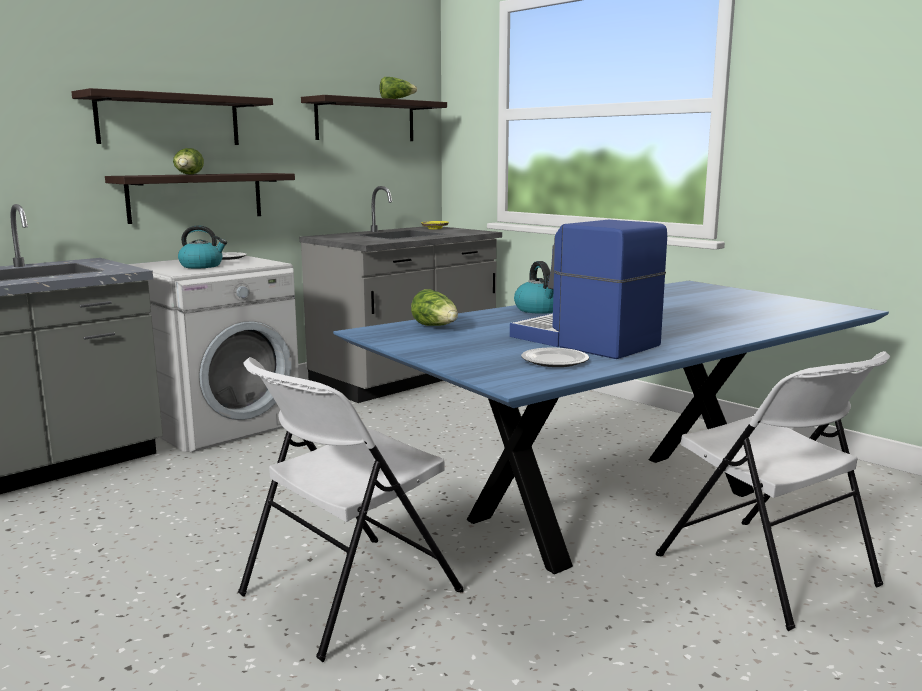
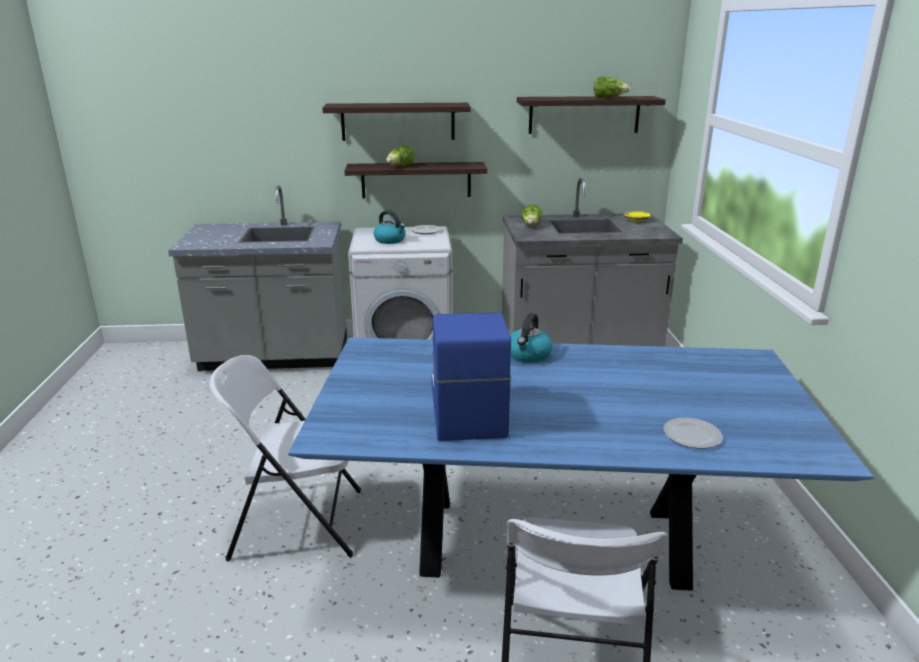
camera: 40 degrees right, 10 degrees up
(436, 327) = (412, 354): lettuce -> lettuce (531, 226)
(554, 361) = (395, 425): plate -> plate (691, 436)

